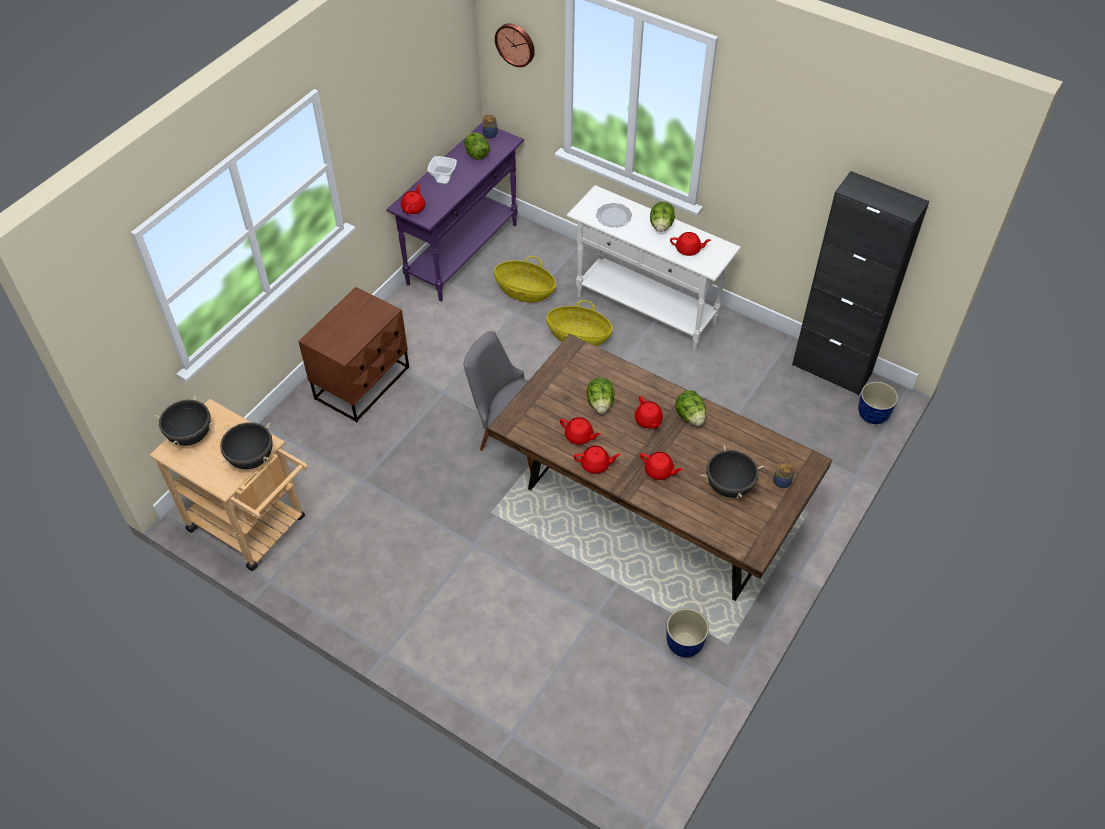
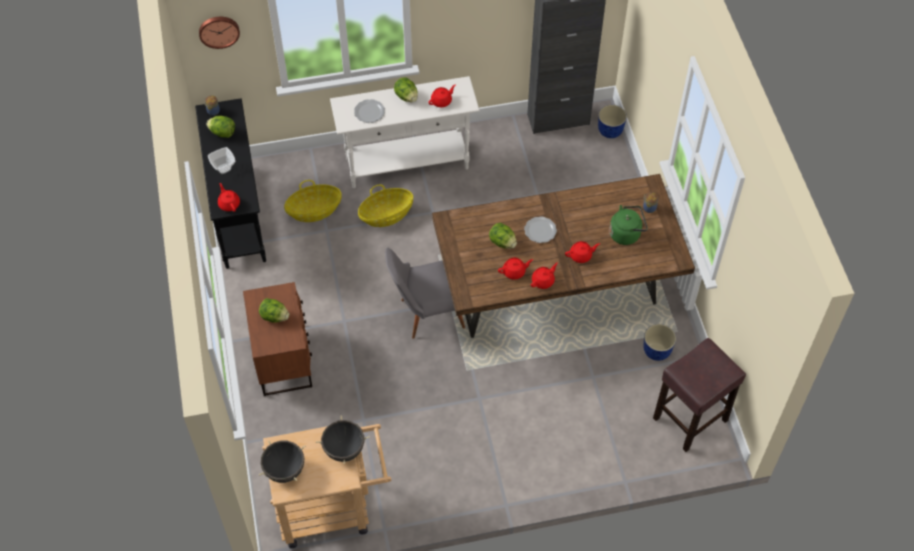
camera: 45 degrees left, 5 degrees up
(463, 253) = (239, 216): purple console table -> black console table
(641, 736) = (689, 420): none -> brown stool
(648, 420) = (540, 230): red teapot -> plate
(690, 416) = (560, 209): lettuce -> lettuce (274, 316)
(729, 486) = (626, 234): black cooking pot -> green kettle

